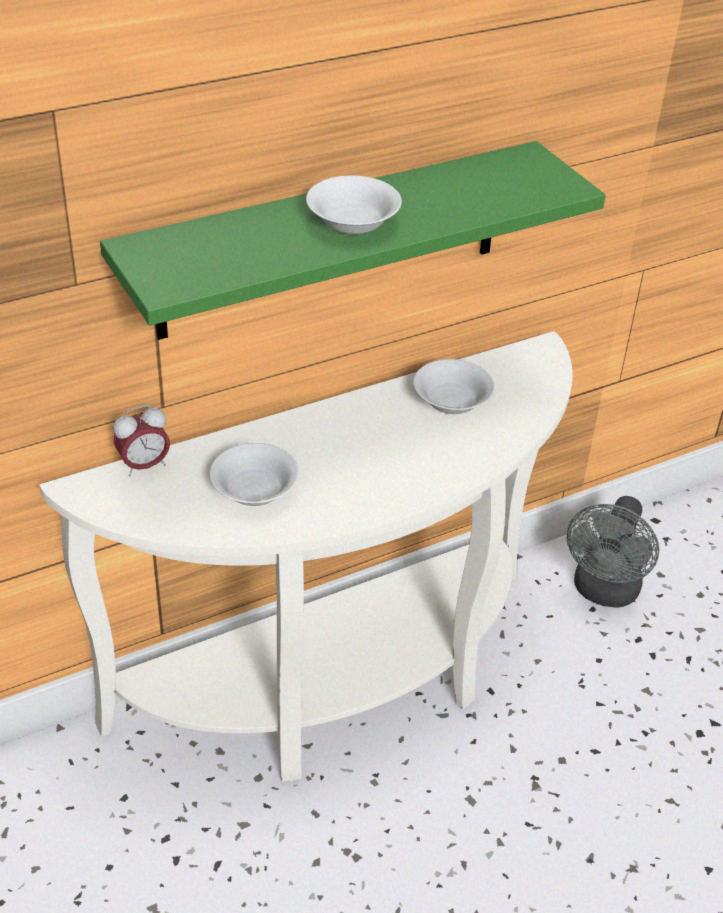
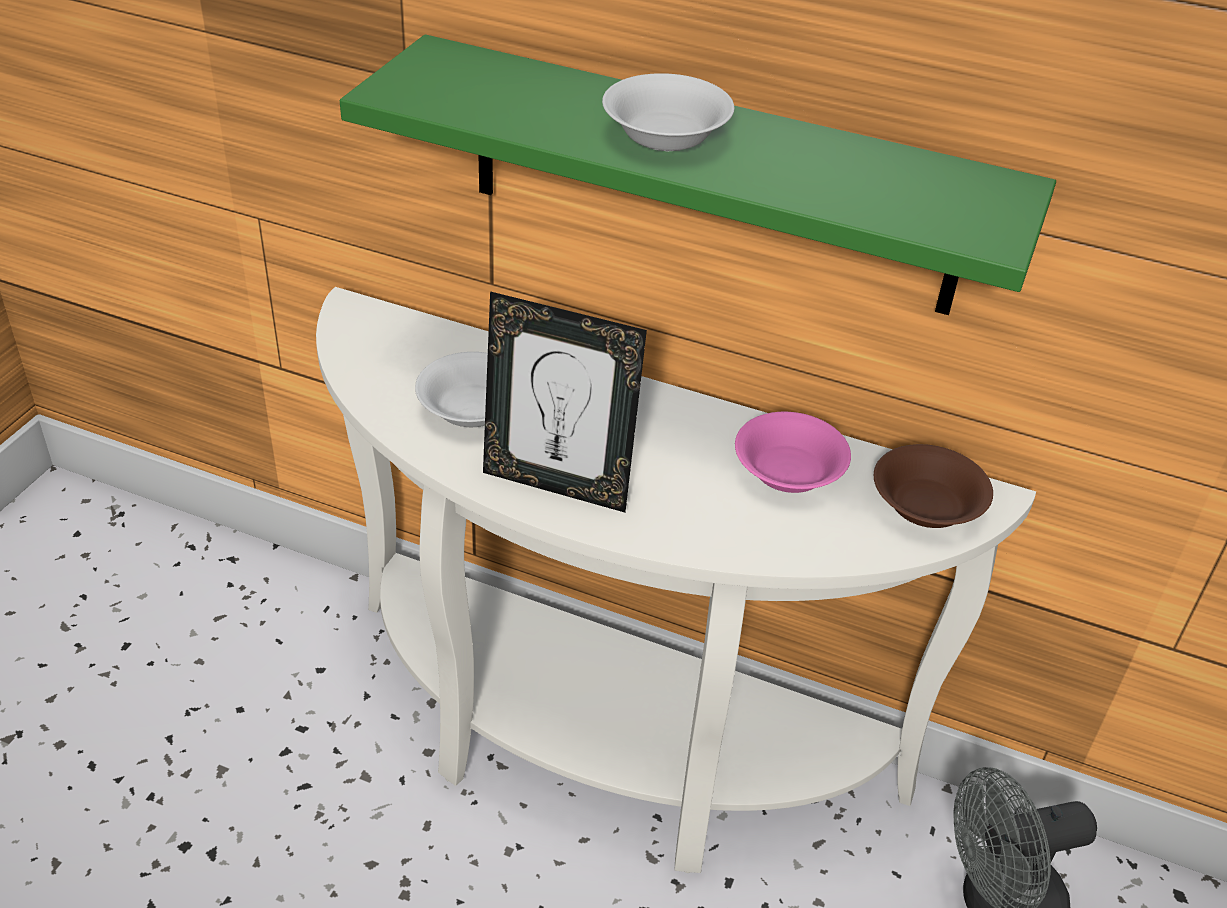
camera: 50 degrees right, 0 degrees up
(144, 466) = (426, 327): alarm clock -> none
(365, 492) = (557, 484): none -> picture frame
(452, 400) = (789, 472): white bowl -> pink bowl
(528, 373) = (925, 507): none -> brown bowl

